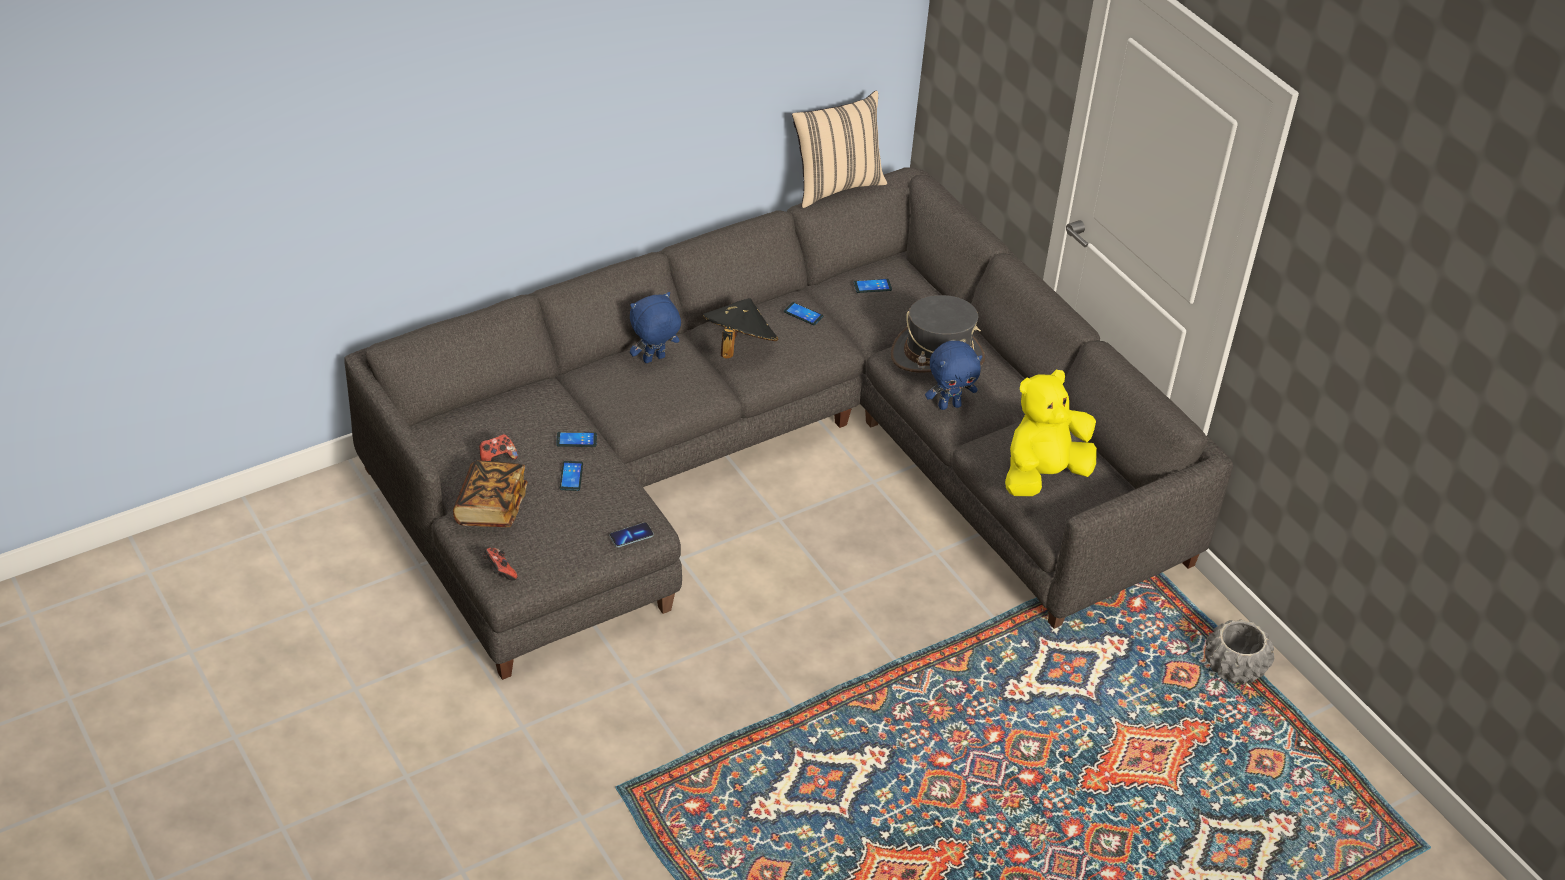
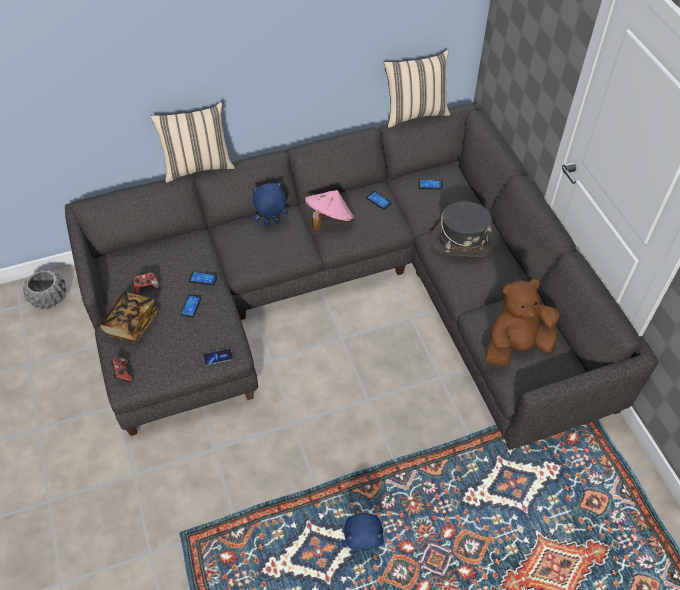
camera: 15 degrees right, 10 degrees up
(539, 283) = (198, 166): none -> beige pillow
(738, 346) = (329, 220): black hat -> pink hat
(949, 405) = (462, 281): blue plush toy -> blue plush toy (363, 546)
(1043, 475) = (516, 345): yellow plush toy -> brown plush toy
(1234, 667) = (634, 501): grey planter -> grey planter (49, 298)

